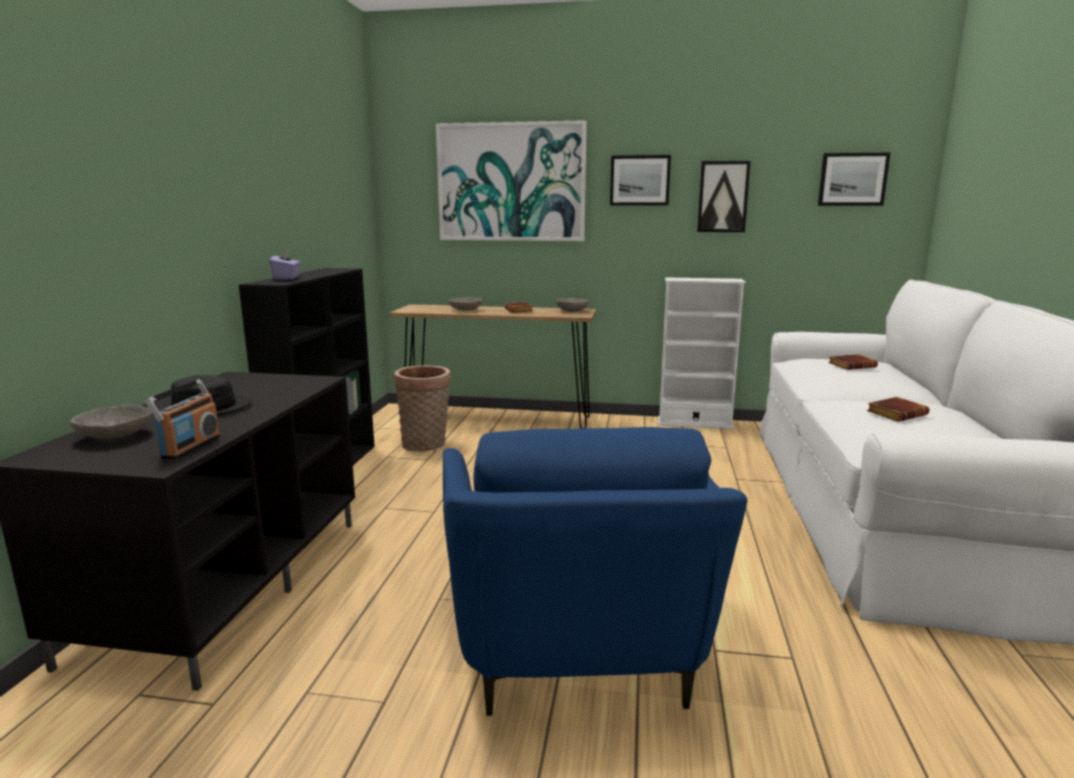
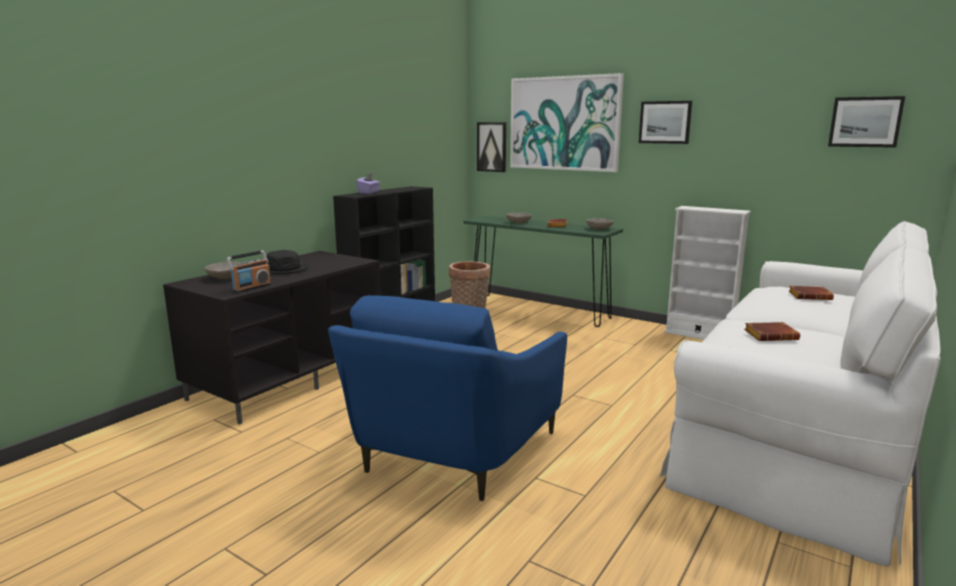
camera: 25 degrees right, 0 degrees up
(496, 418) = (537, 310): brown console table -> green console table
(723, 197) = (737, 137): picture -> picture (492, 147)

